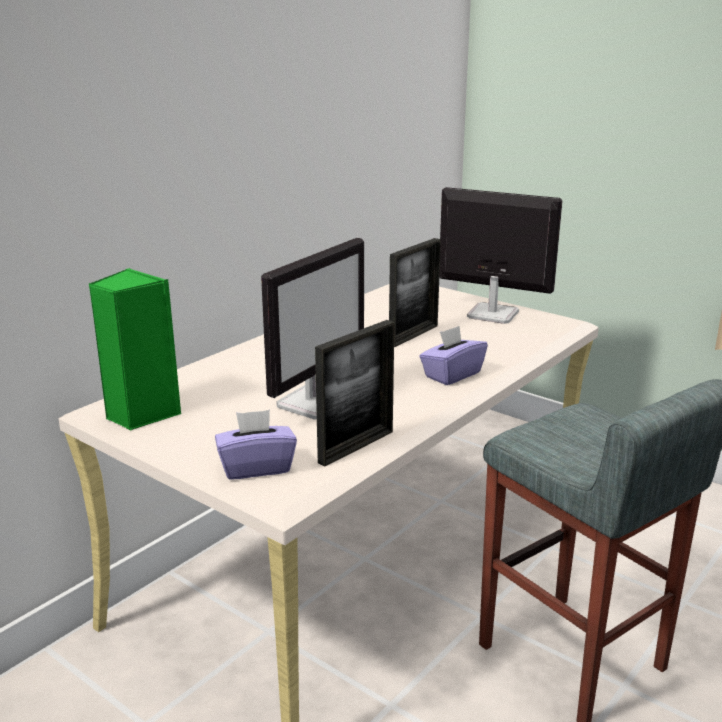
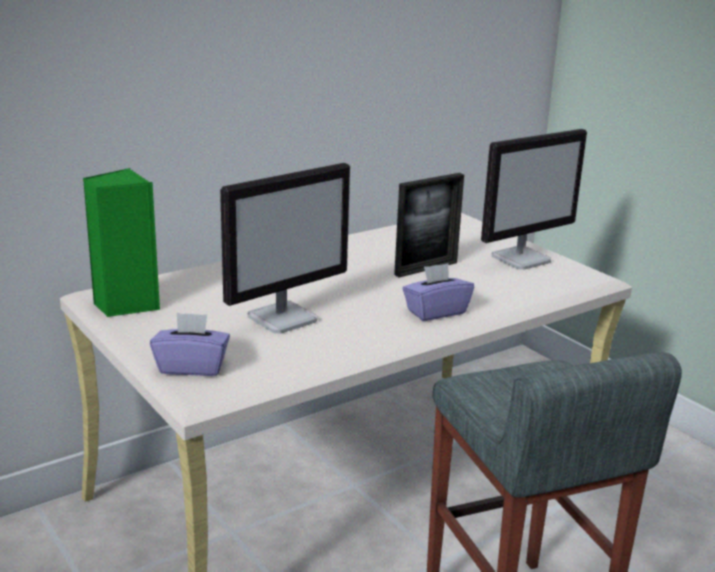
camera: 15 degrees right, 0 degrees up
(356, 447) = (294, 364): picture frame -> none
(491, 314) = (521, 259): monitor -> monitor turned 105 degrees clockwise

